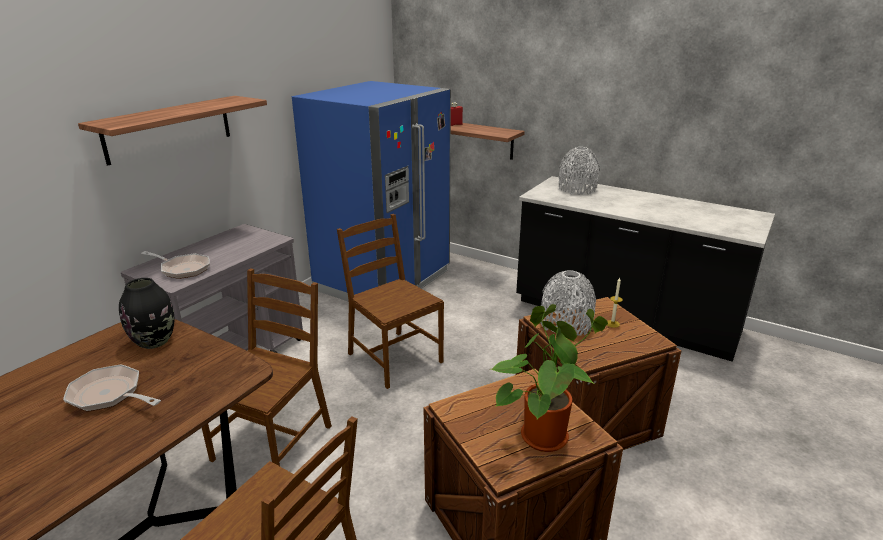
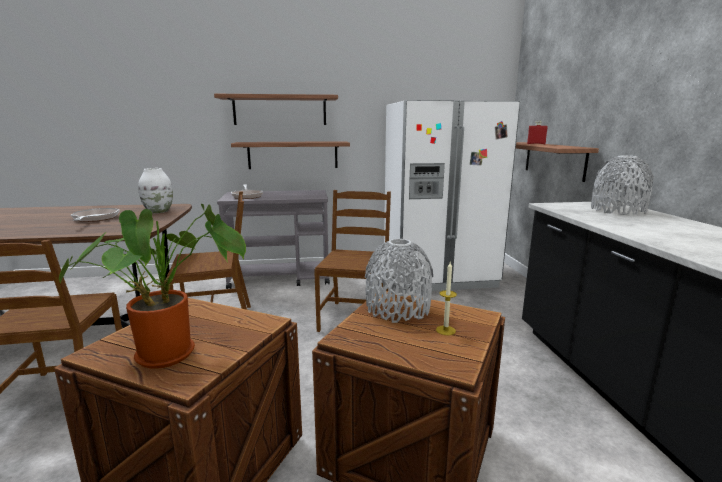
camera: 50 degrees right, 10 degrees down
(155, 341) = (159, 211): black vase -> white vase
(195, 188) = (293, 155): none -> shelf
(383, 281) = (437, 276): blue fridge -> white fridge

